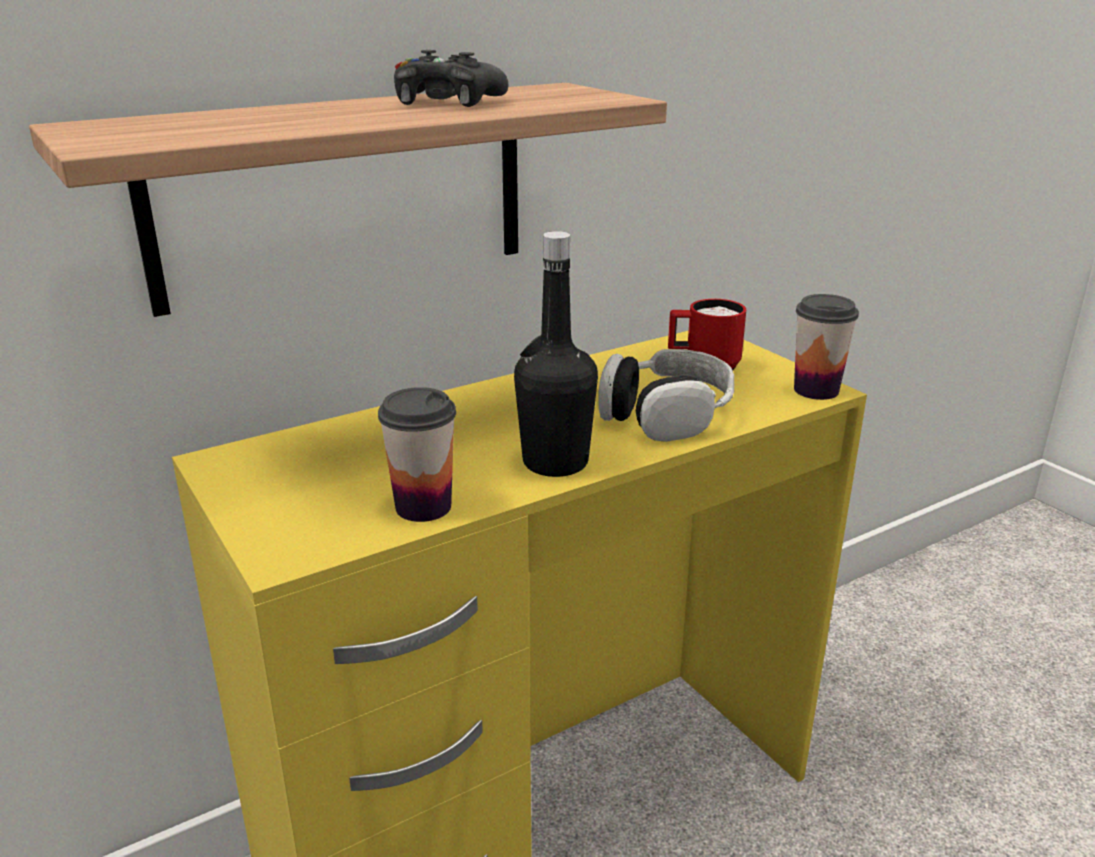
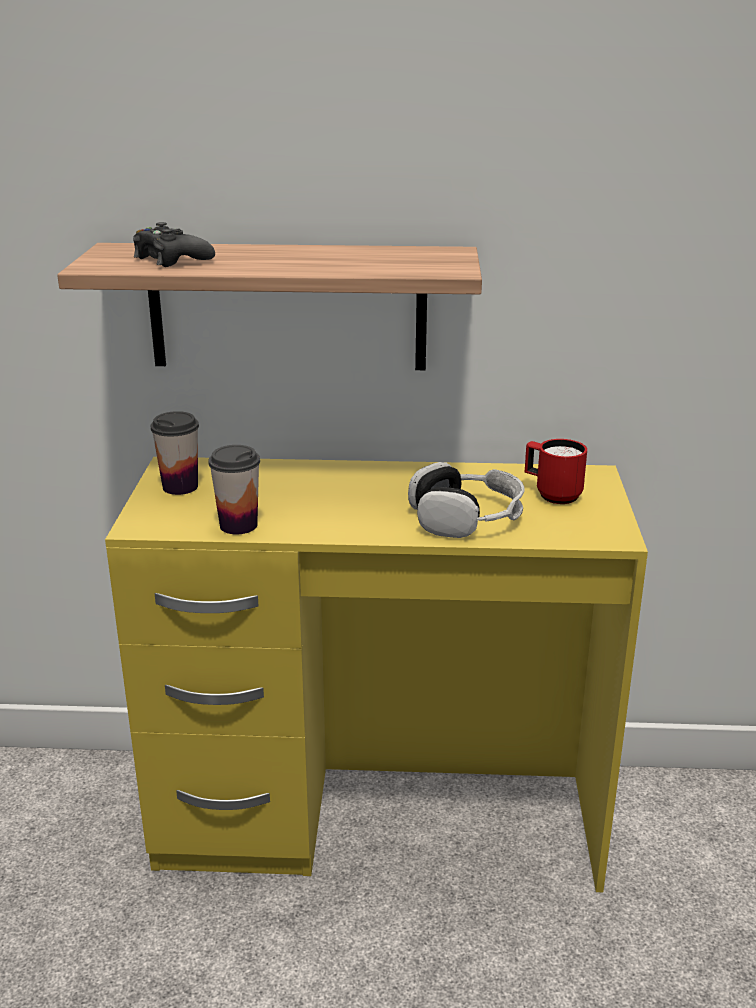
camera: 35 degrees right, 0 degrees up
(447, 101) = (339, 256): black game controller -> black game controller (171, 259)
(555, 462) = (347, 525): black bottle -> none
(816, 390) = (609, 536): cup -> cup (180, 487)

